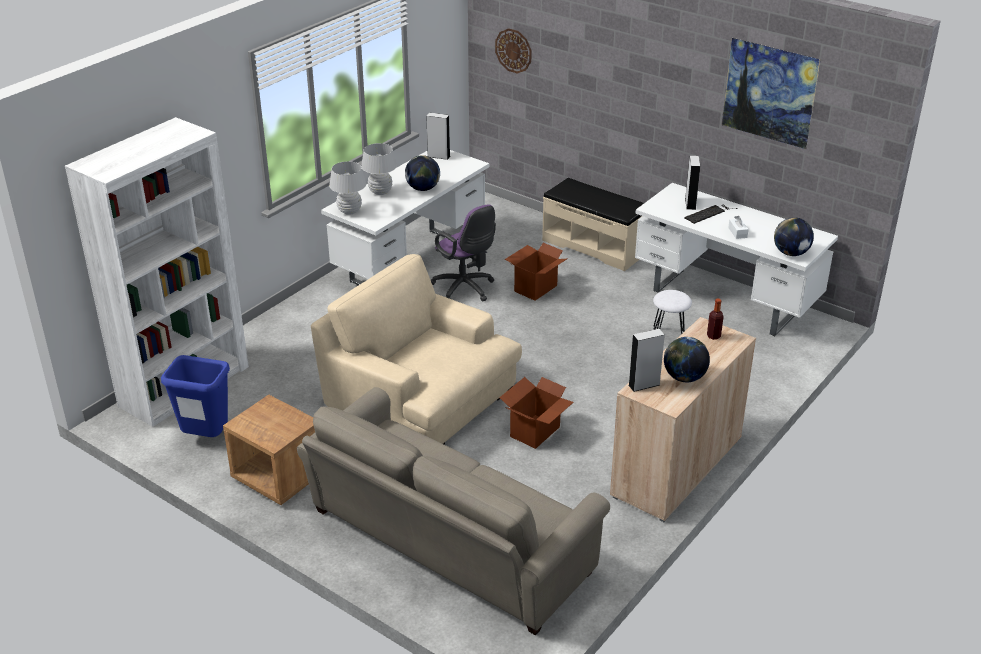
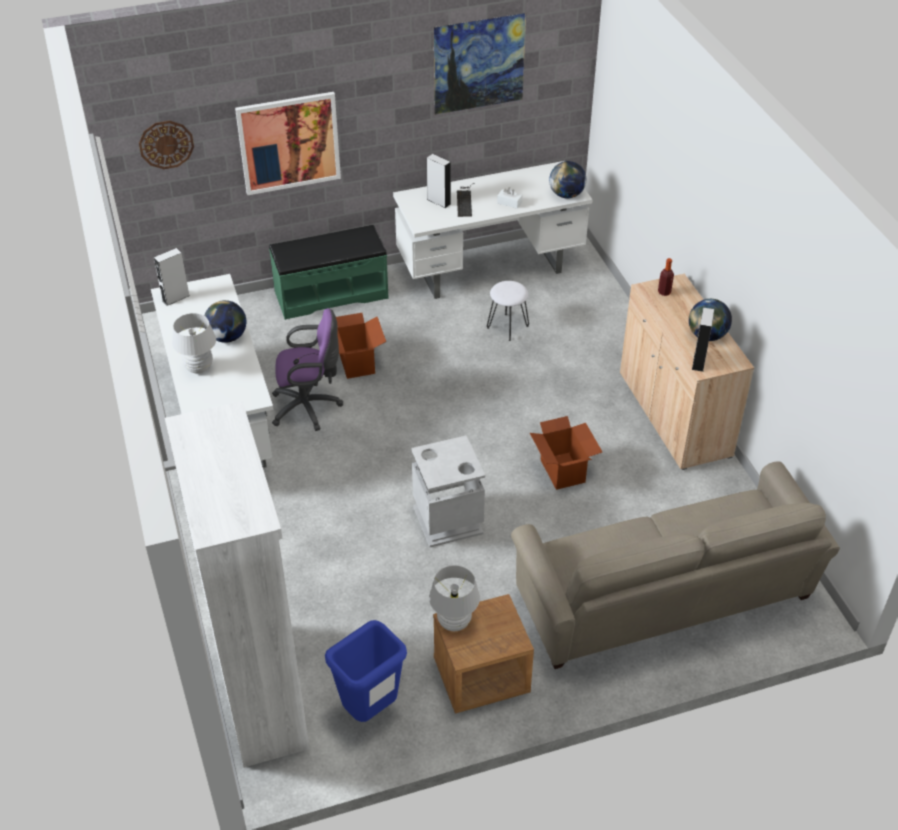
camera: 55 degrees left, 10 degrees up
(349, 211) = (212, 406): white table lamp -> white table lamp (454, 622)
(419, 396) = (447, 520): beige armchair -> grey trash can
(594, 246) = (331, 294): beige bench -> green bench
(599, 93) = (289, 143): none -> picture

